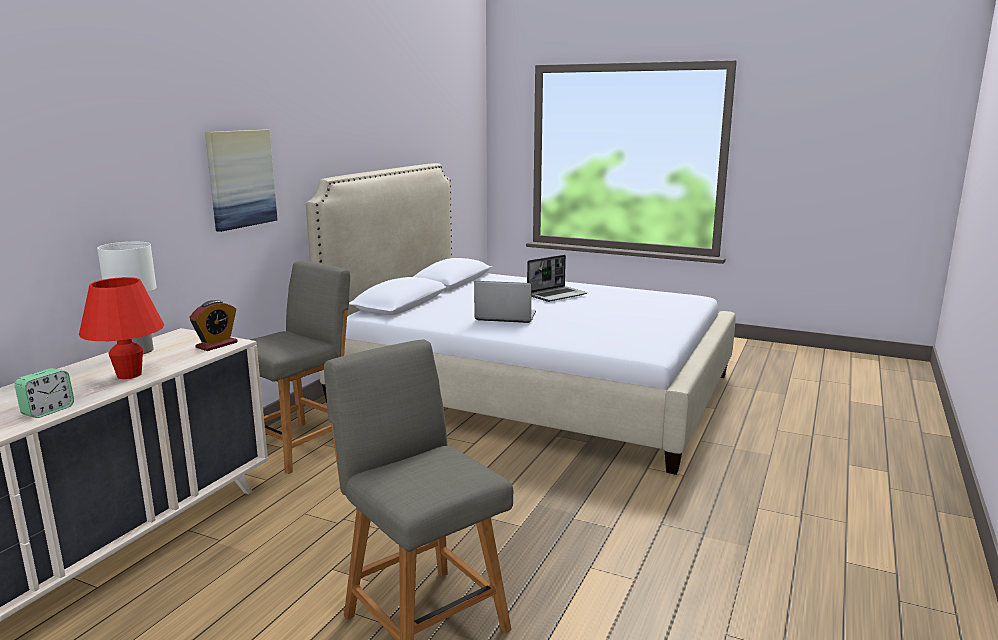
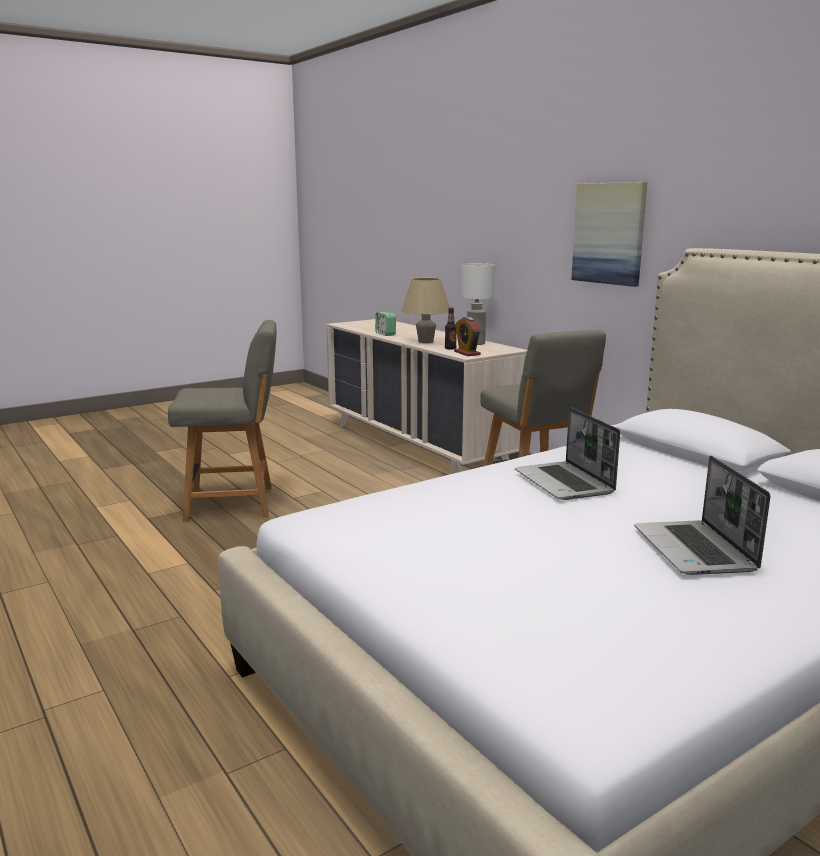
camera: 120 degrees right, 0 degrees up
(129, 375) = (425, 342): red table lamp -> beige table lamp
(185, 356) = (450, 348): none -> bottle
(504, 317) = (565, 483): laptop -> laptop turned 120 degrees clockwise

